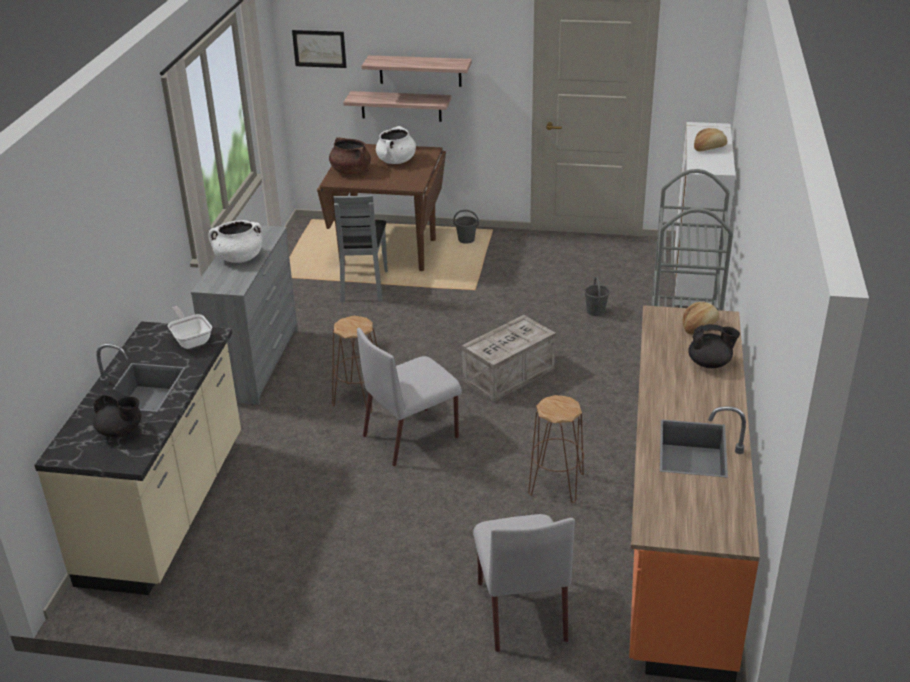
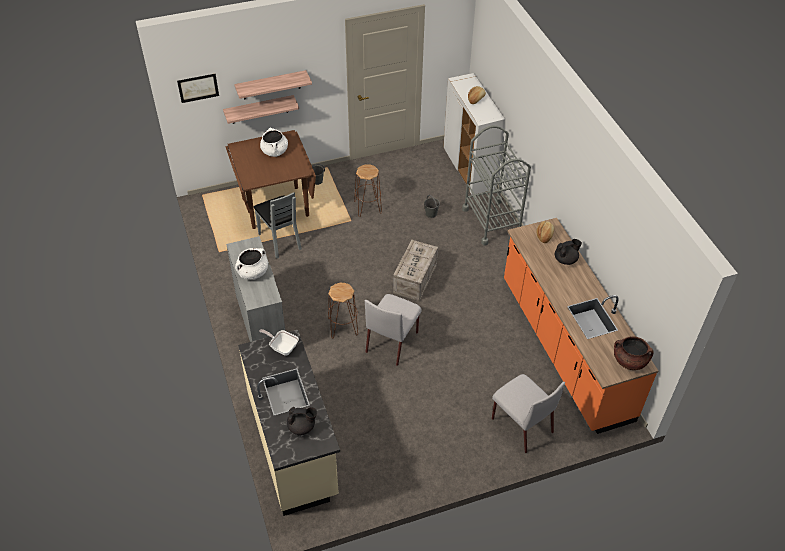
camera: 30 degrees left, 15 degrees up
(350, 171) = (252, 170): brown cooking pot -> brown cooking pot (629, 361)
(556, 484) = (488, 342): brown stool -> brown stool (368, 207)

